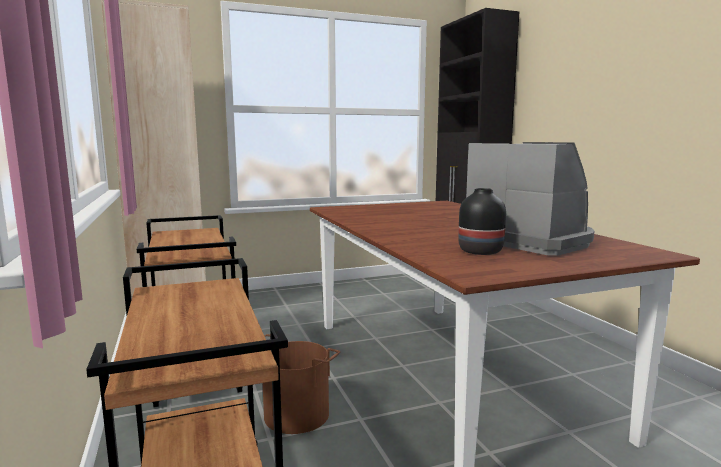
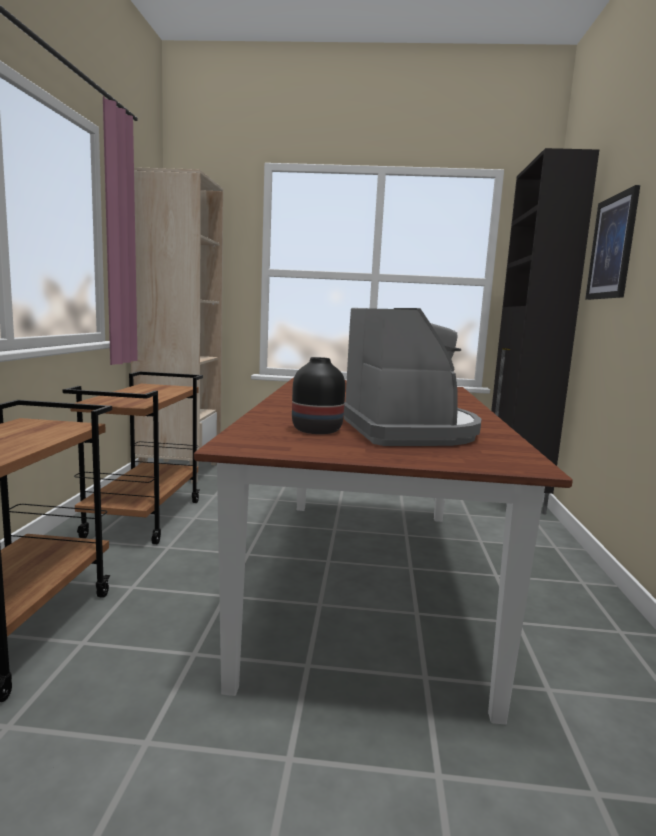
camera: 25 degrees right, 0 degrees up
(297, 414) = (177, 575): brown bucket -> none
(545, 86) = (612, 247): none -> picture

